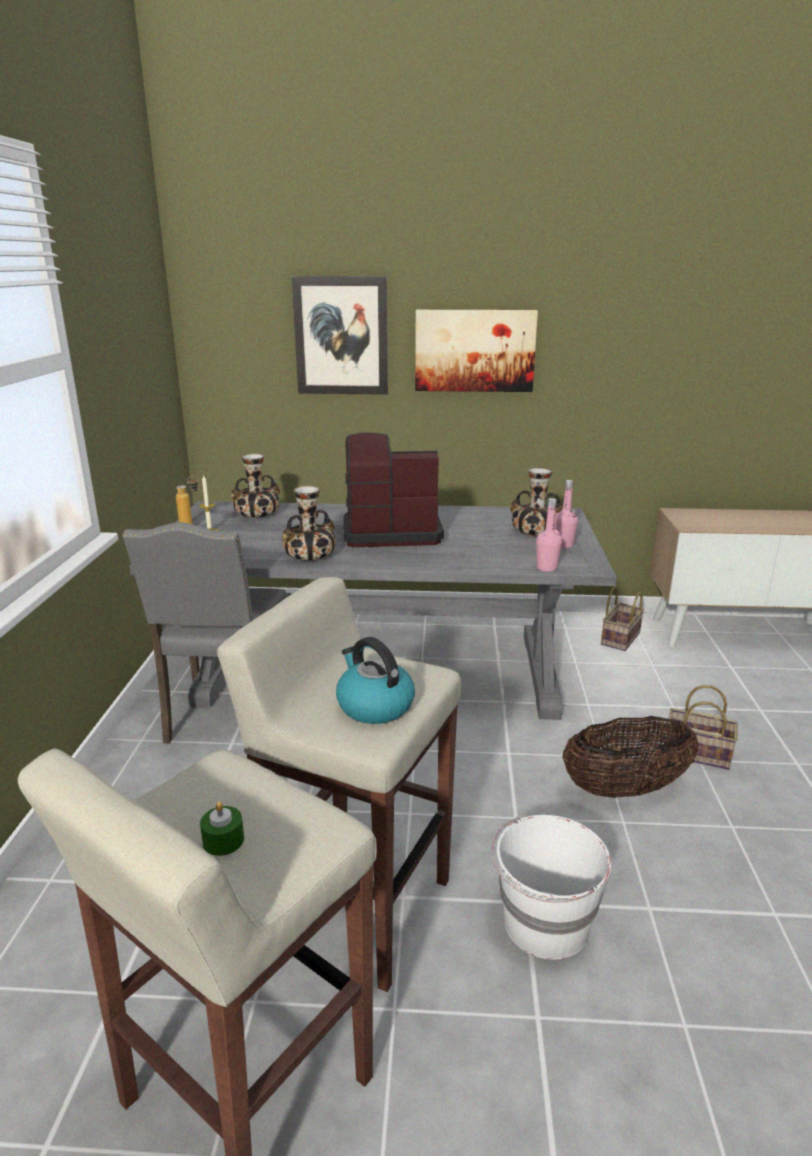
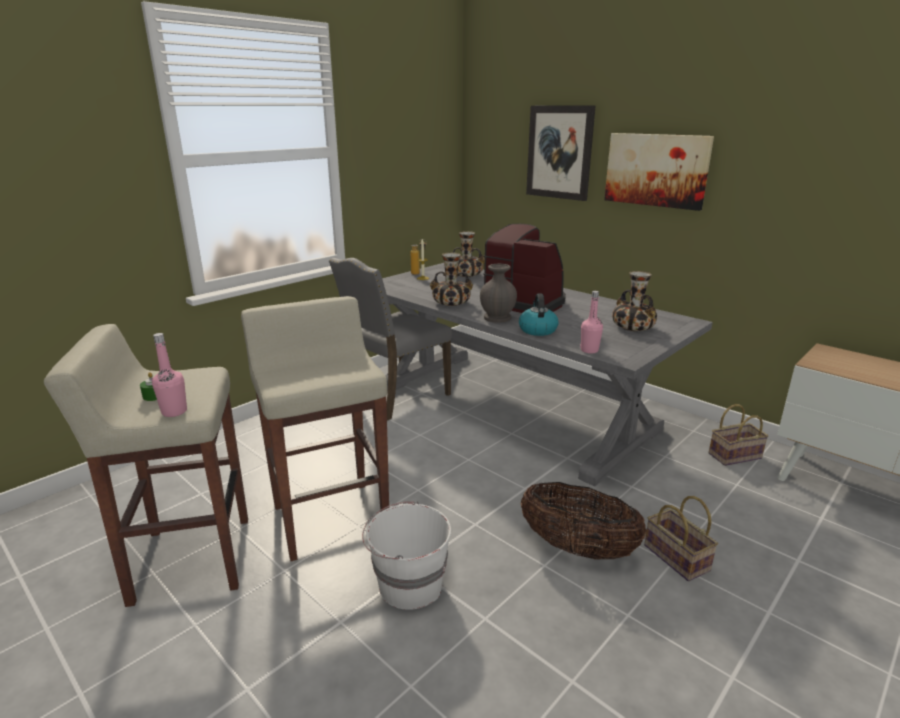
camera: 40 degrees right, 0 degrees up
(374, 706) = (309, 374): kettle -> kettle (537, 330)
(396, 558) = (498, 317): none -> grey vase
(563, 545) = (636, 341): pink bottle -> pink bottle (174, 412)

